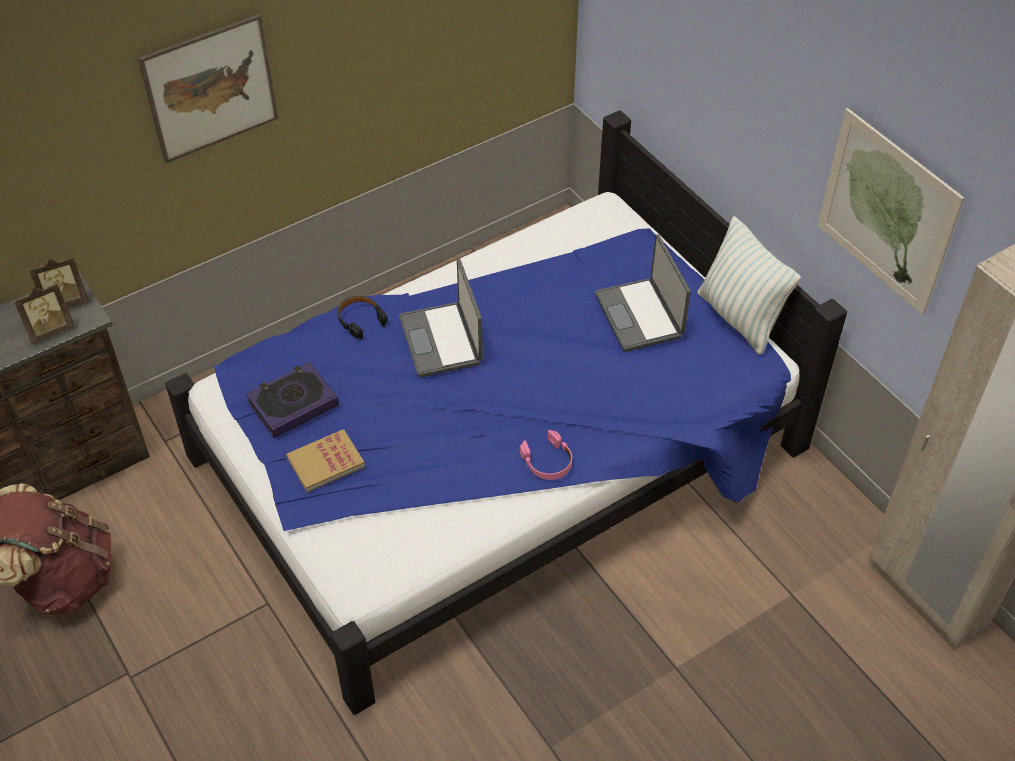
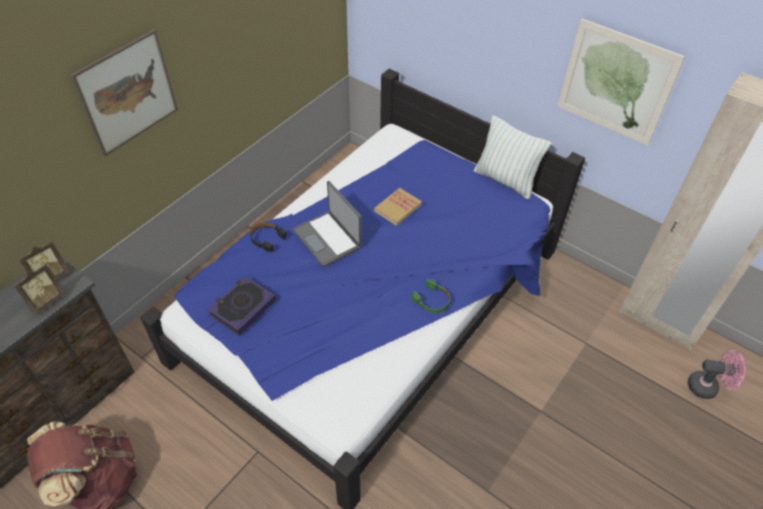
camera: 20 degrees left, 0 degrees up
(325, 462) = (283, 342): book -> book (397, 208)
(548, 461) = (432, 300): pink headphones -> green headphones
(640, 315) = (446, 192): laptop -> none
(951, 710) = (707, 387): none -> pink fan

